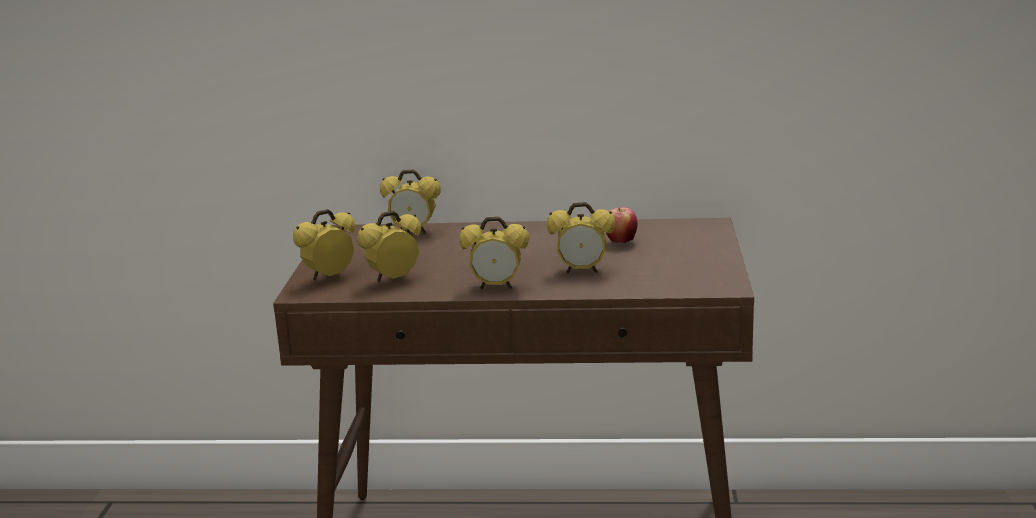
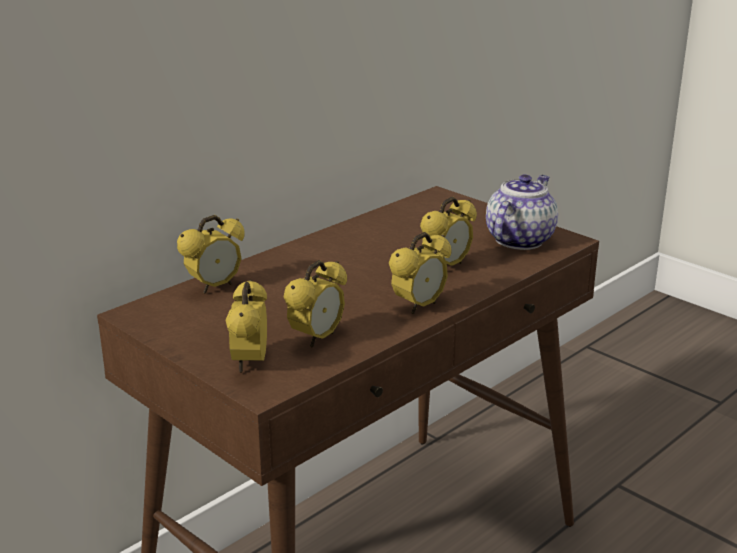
camera: 50 degrees left, 5 degrees up
(393, 280) = (317, 339): alarm clock -> alarm clock turned 150 degrees counterclockwise
(620, 242) = (414, 232): apple -> none
(686, 273) = (519, 239): none -> teapot

